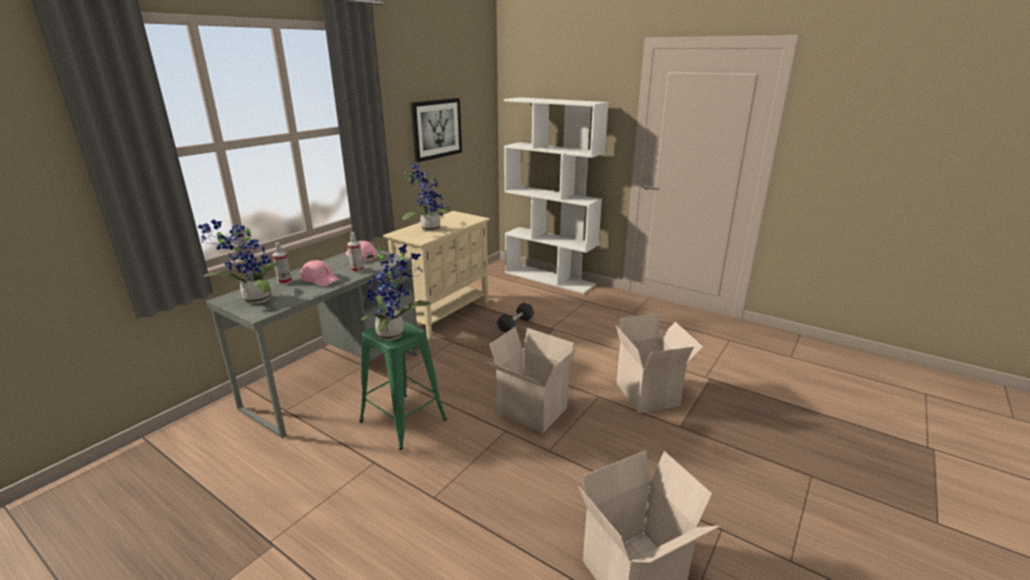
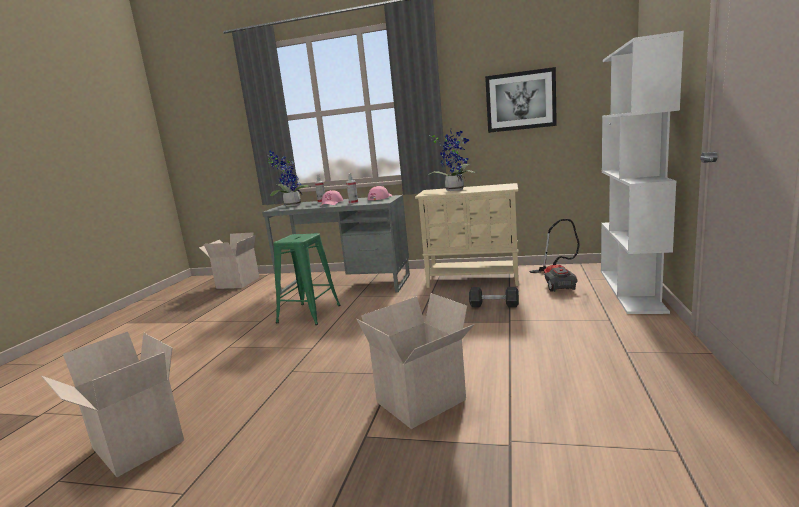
camera: 70 degrees right, 10 degrees down
(394, 334) = (292, 238): potted plant -> none
(503, 291) = (557, 283): none -> vacuum cleaner
(530, 411) = (345, 349): cardboard box -> cardboard box (237, 282)

